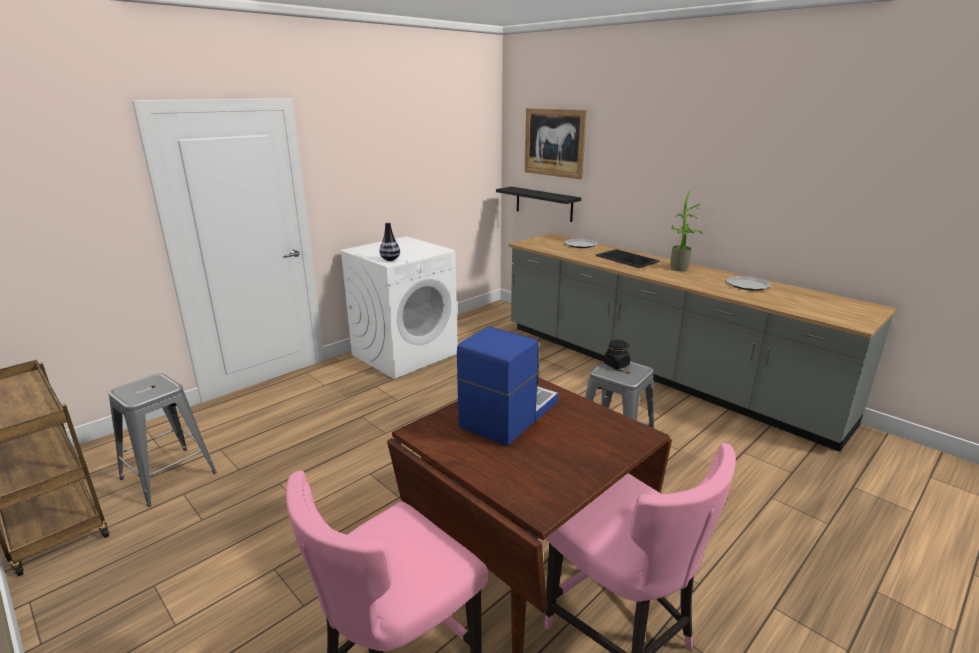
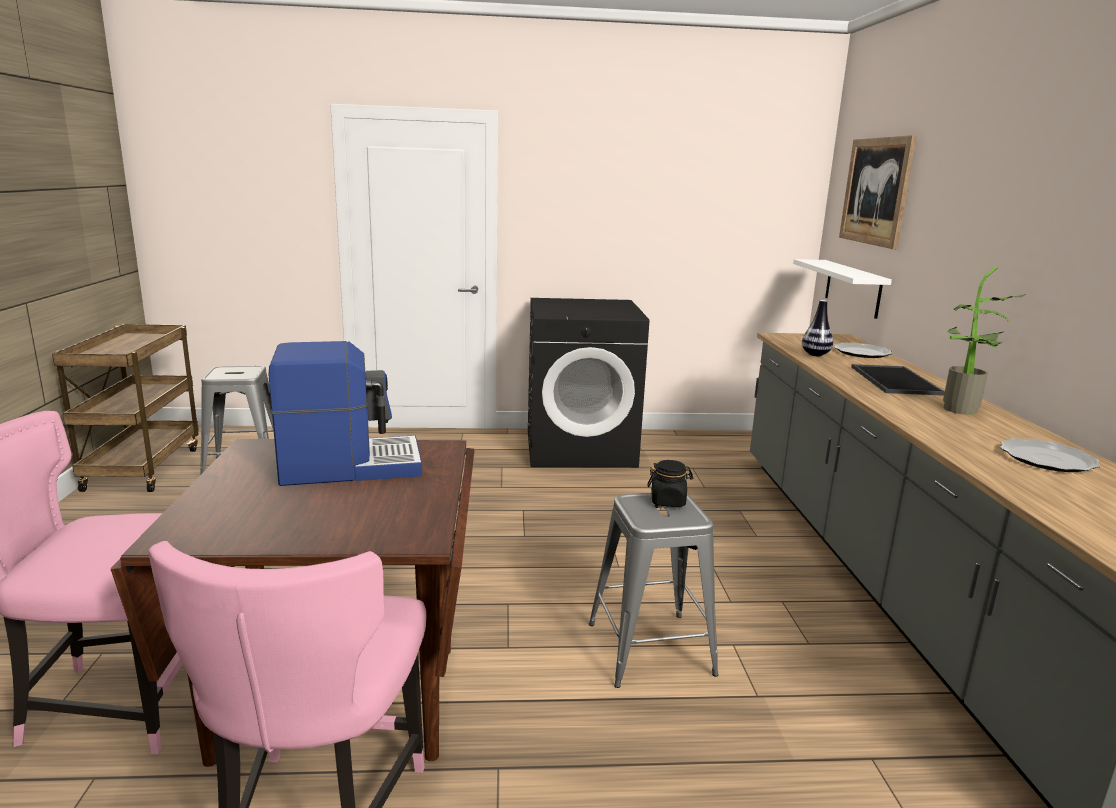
camera: 40 degrees right, 5 degrees down
(390, 259) = (554, 313): vase -> vase (815, 354)
(405, 354) = (580, 448): white washing machine -> black washing machine
(544, 204) = (852, 288): black shelf -> white shelf

